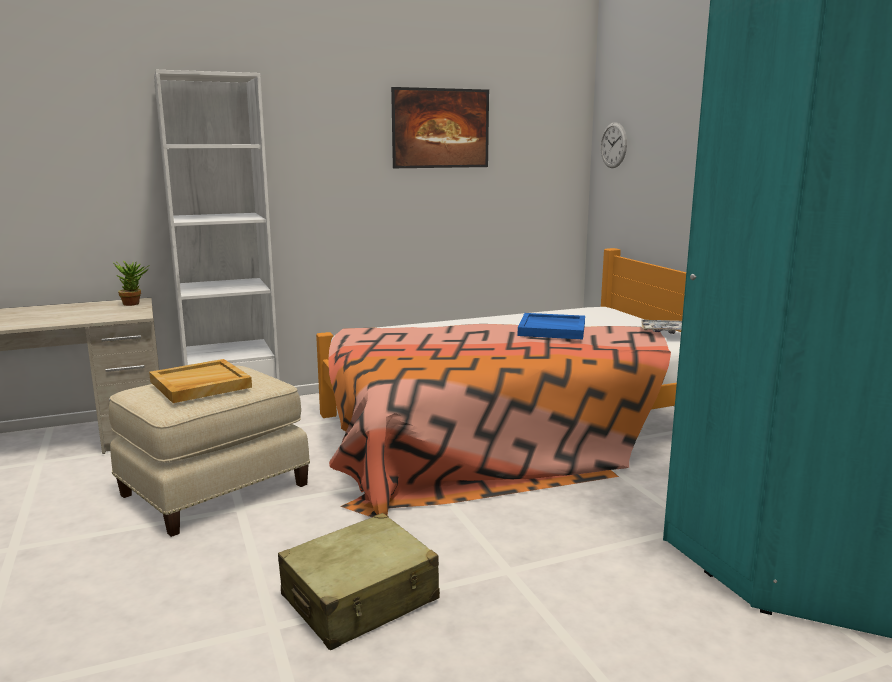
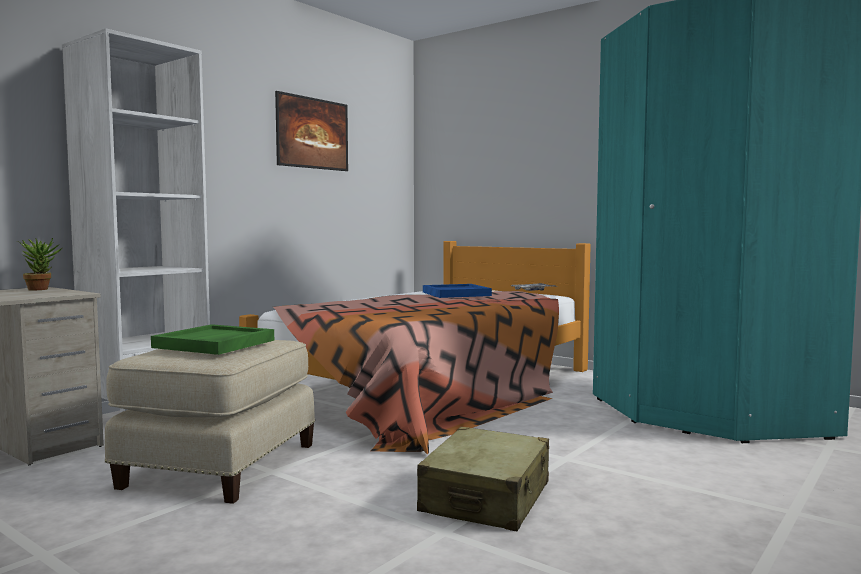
camera: 30 degrees left, 10 degrees down
(200, 385) = (214, 344): beige tray -> green tray
(613, 145) = (440, 158): wall clock -> none

